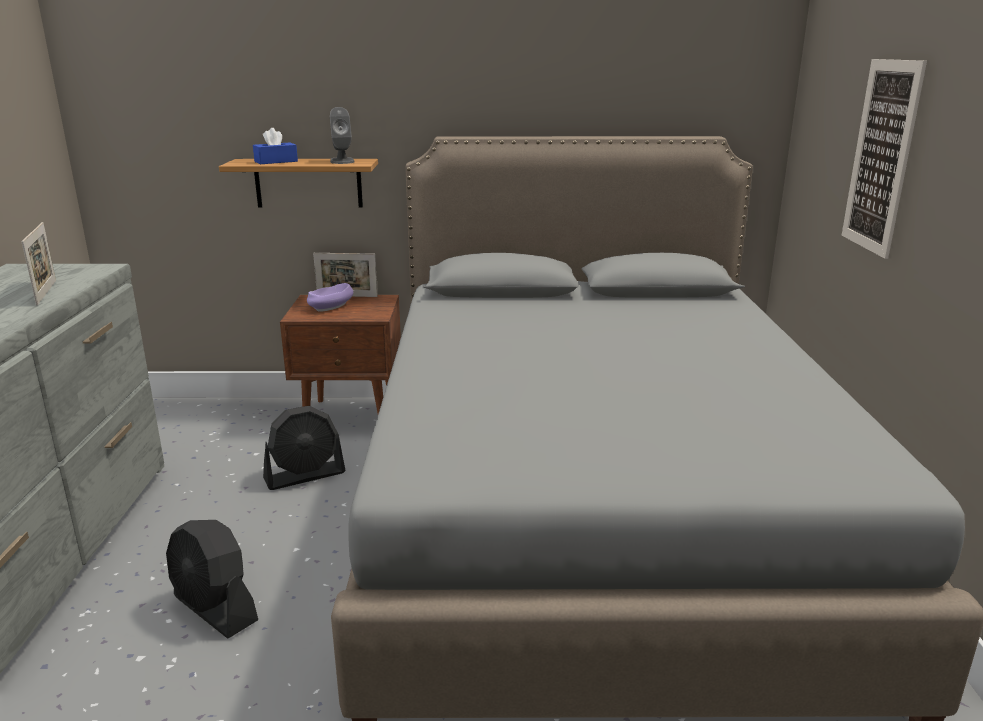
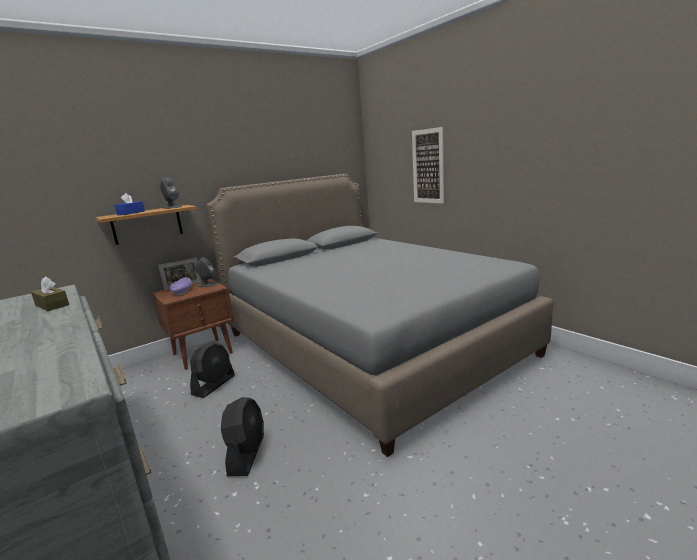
camera: 35 degrees left, 5 degrees down
(46, 292) = (52, 305): picture frame -> brown tissue box
(215, 609) = (247, 454): black fan -> black fan turned 90 degrees counterclockwise
(375, 305) = (207, 284): none -> grey speaker

